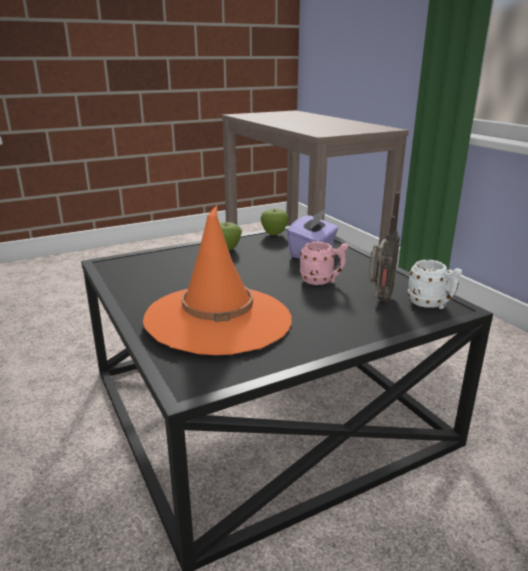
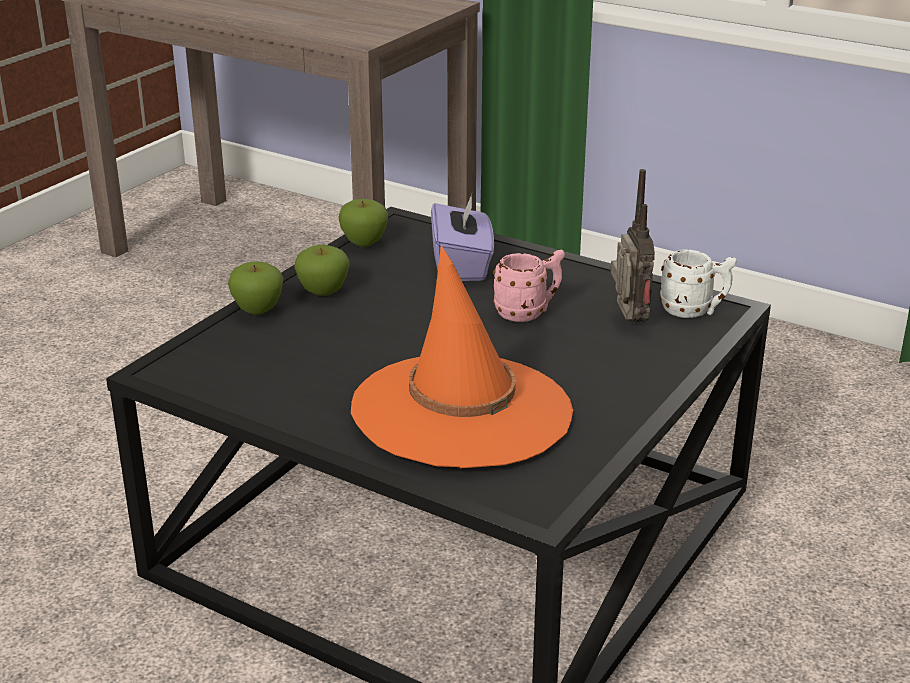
camera: 30 degrees left, 5 degrees up
(185, 249) = (258, 310): none -> apple

